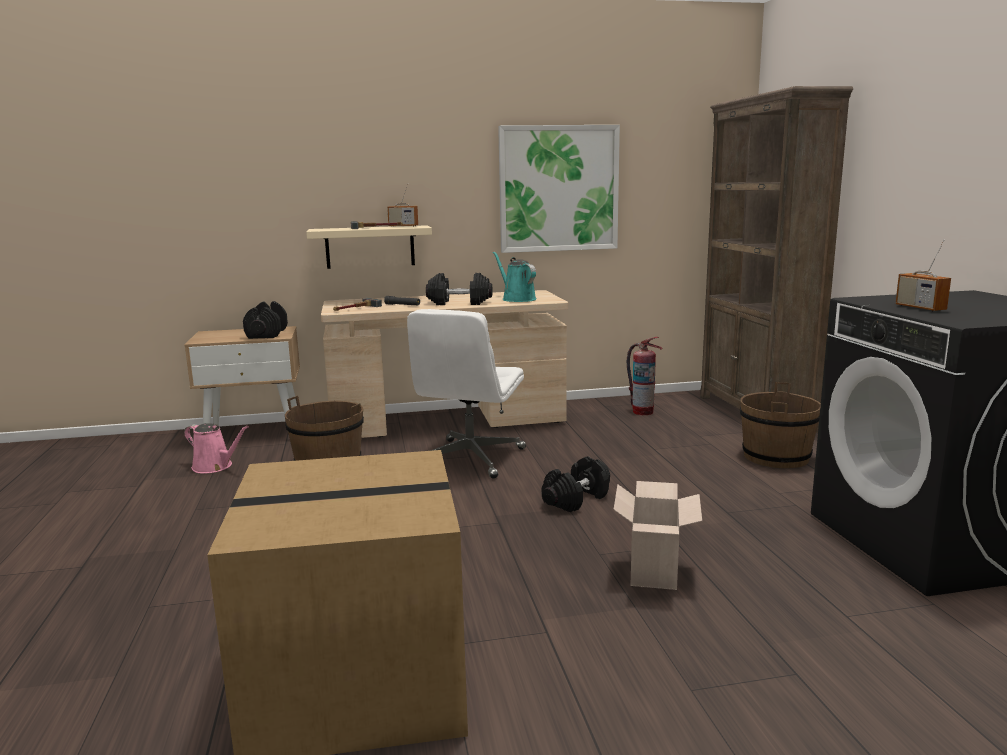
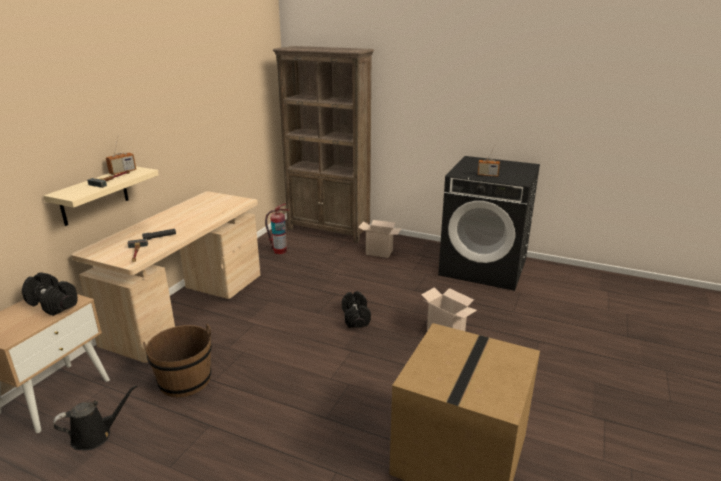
camera: 55 degrees left, 10 degrees up
(215, 467) = (95, 435): pink watering can -> black watering can
(459, 303) = (194, 221): black dumbbell -> none
(470, 459) = (259, 325): white office chair -> none
(517, 299) = (219, 206): turquoise watering can -> none
(558, 189) = (202, 117): picture -> none
(776, 457) = (380, 252): brown bucket -> cardboard box

